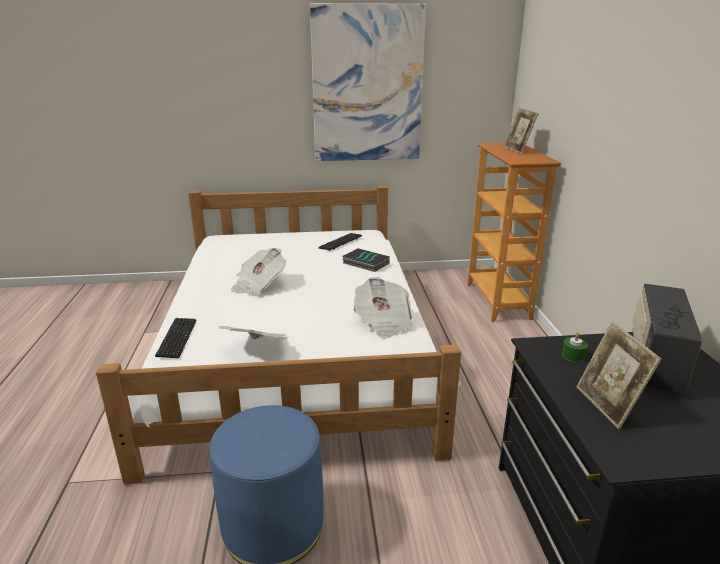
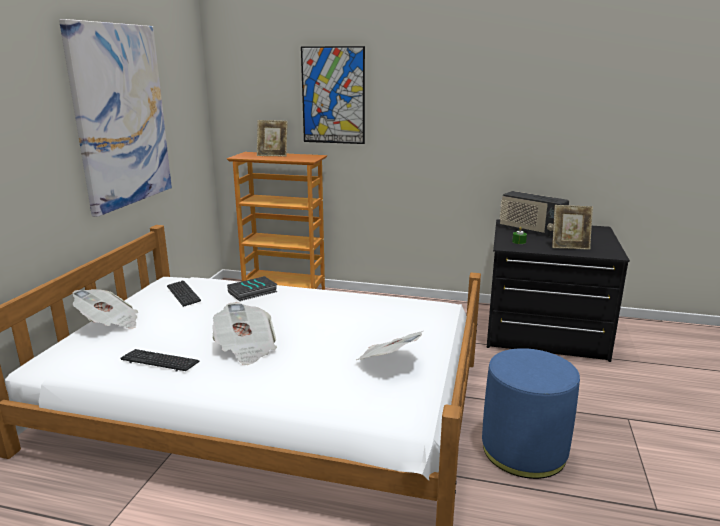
camera: 70 degrees left, 5 degrees down
(177, 339) = (338, 406): keyboard -> keyboard (160, 362)
(383, 322) = (378, 305): newspaper -> newspaper (110, 323)
(581, 87) = (333, 95): none -> picture

